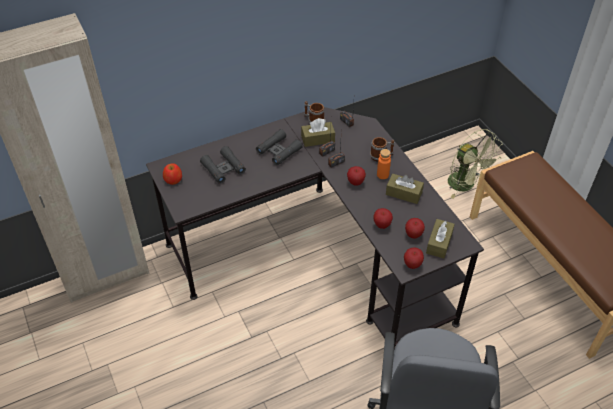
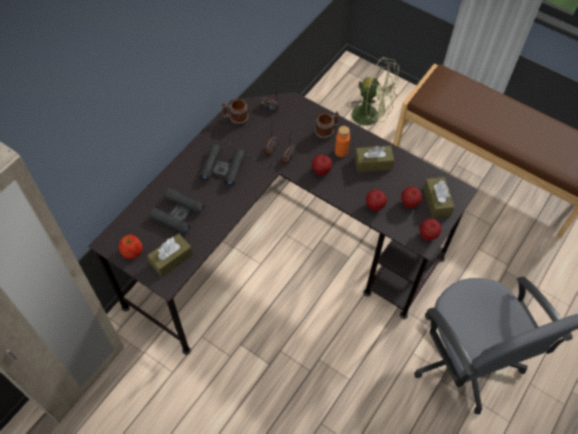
camera: 30 degrees left, 10 degrees up
(318, 139) = (253, 138): brown tissue box -> brown tissue box (171, 259)

